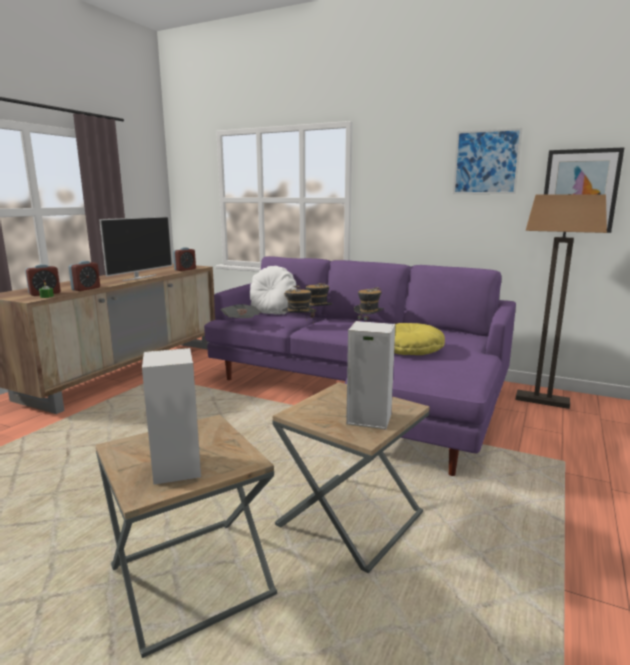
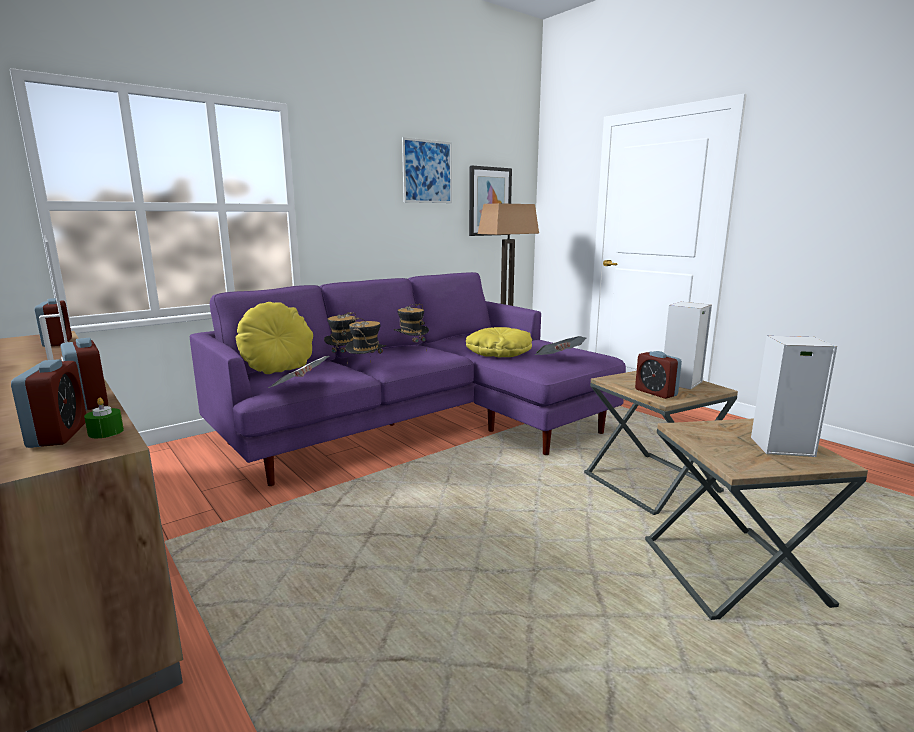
camera: 65 degrees left, 0 degrees up
(273, 313) = (278, 370): white pillow -> yellow pillow
(315, 409) = (655, 393): none -> alarm clock
(421, 370) = (559, 359): none -> newspaper

